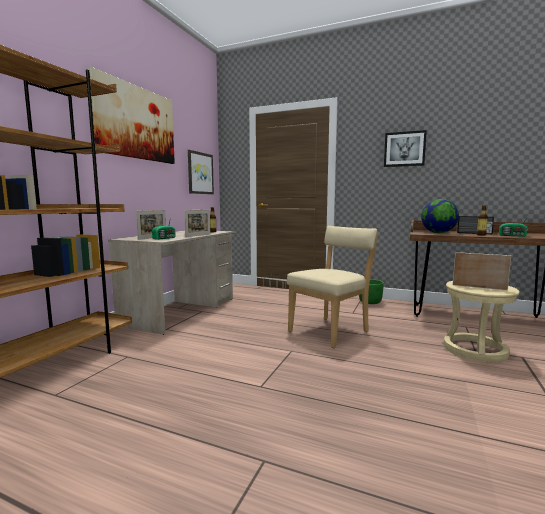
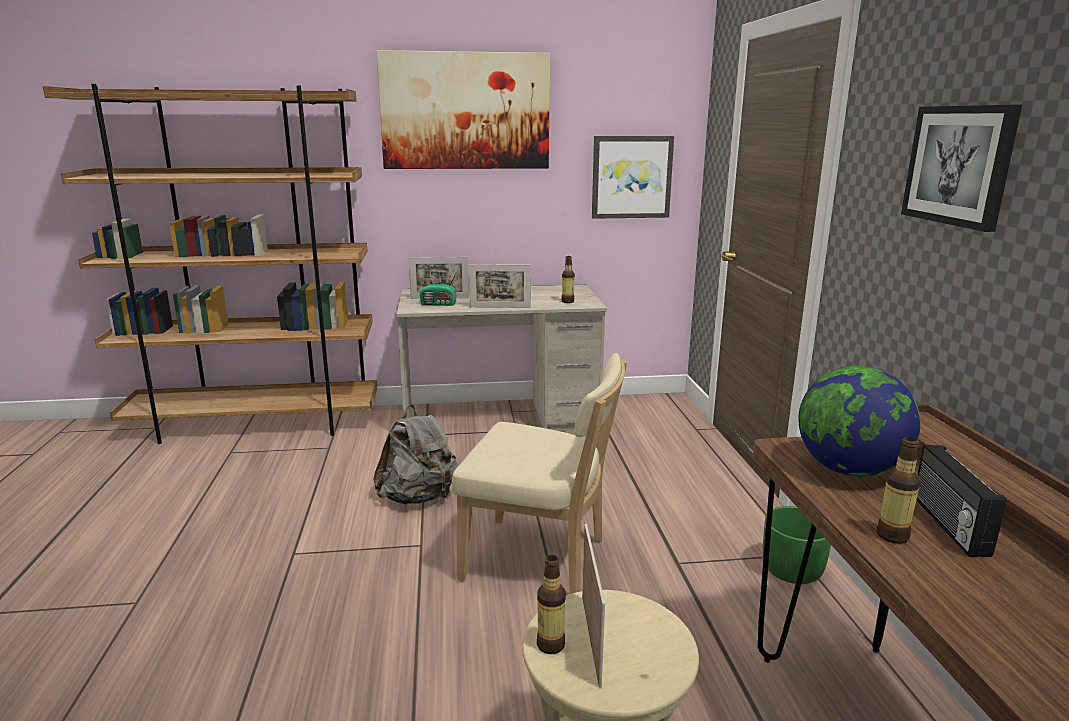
camera: 60 degrees right, 10 degrees up
(240, 343) = (419, 497): none -> grey backpack
(483, 291) = (550, 645): none -> bottle
(513, 235) = (970, 597): radio -> none

